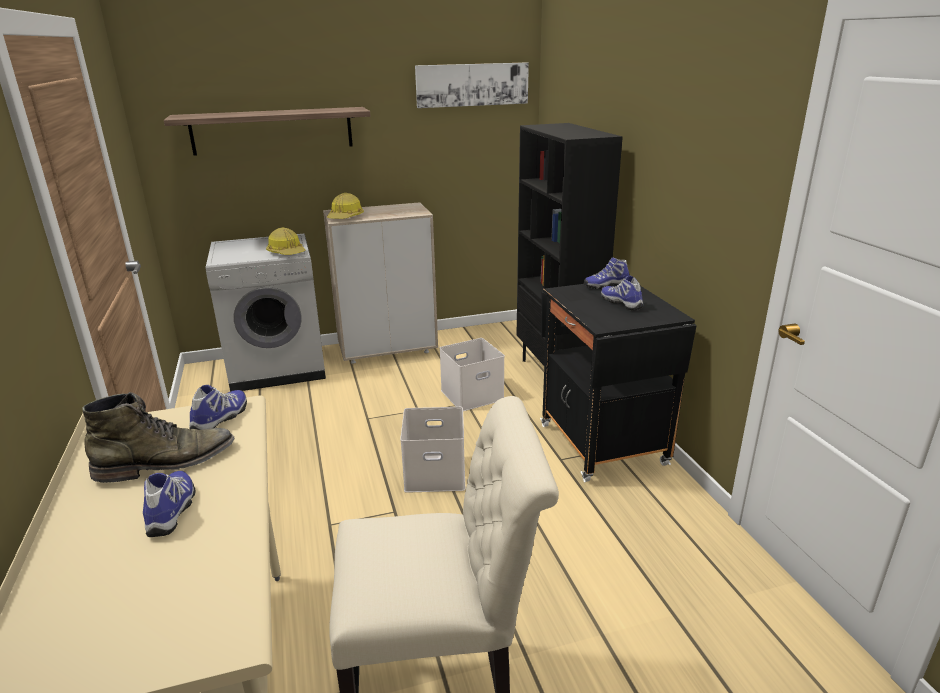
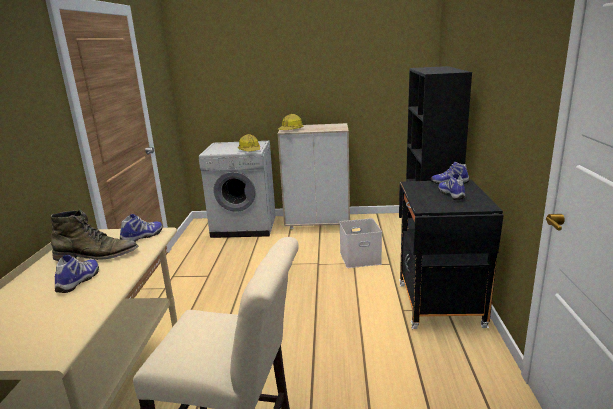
camera: 20 degrees right, 5 degrees down
(272, 130) = (253, 74): shelf -> none
(436, 472) = (310, 304): white storage box -> none
(472, 84) = (388, 42): picture -> none

